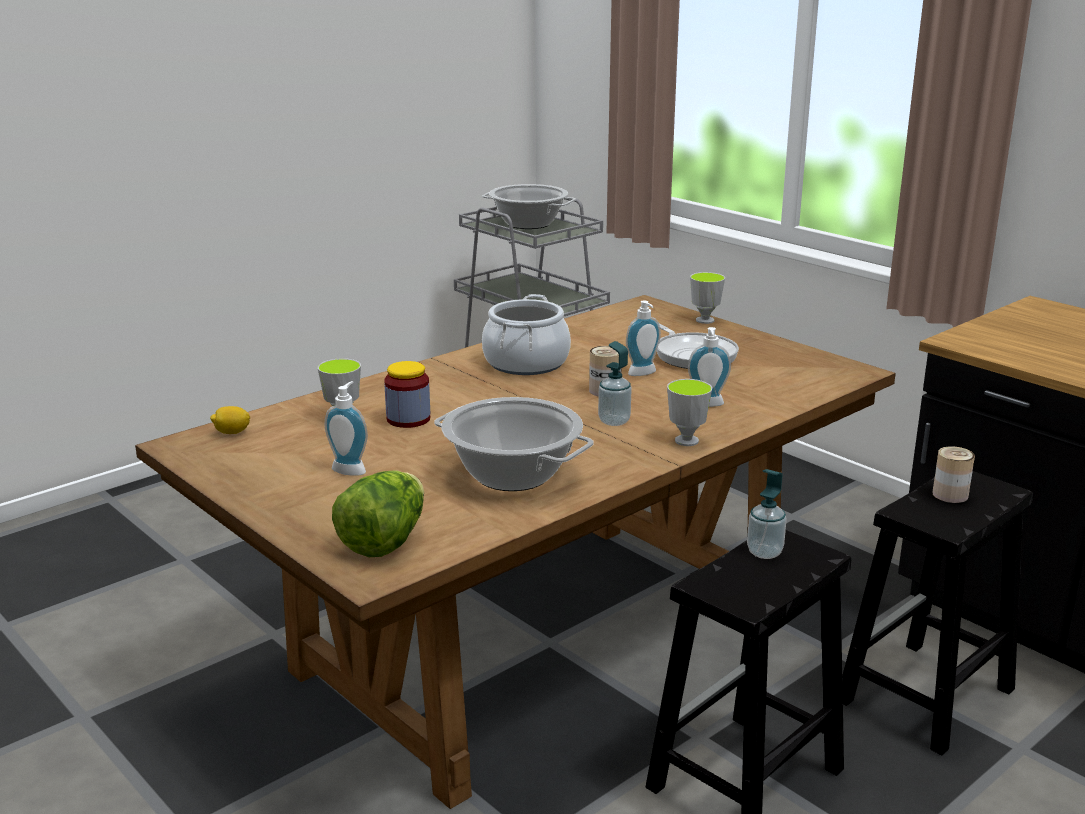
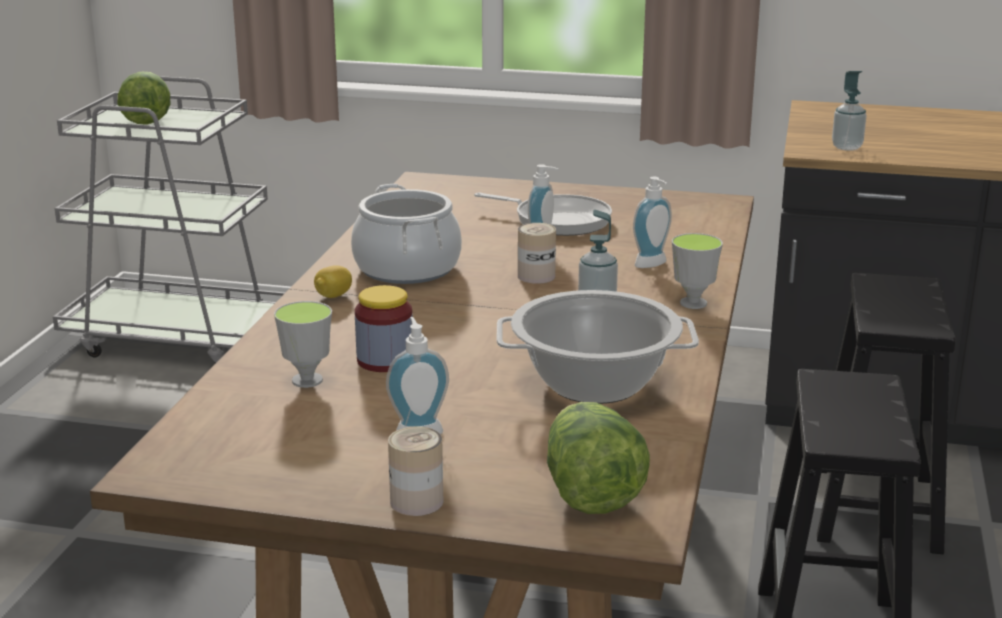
camera: 35 degrees left, 0 degrees up
(232, 432) = (198, 437): lemon -> lemon (333, 296)
(528, 224) = (146, 119): cooking pot -> lettuce
(705, 320) = (510, 184): cup -> none
(764, 552) = (832, 395): soap dispenser -> soap dispenser (847, 147)
(950, 495) = (888, 299): can -> can (416, 501)

